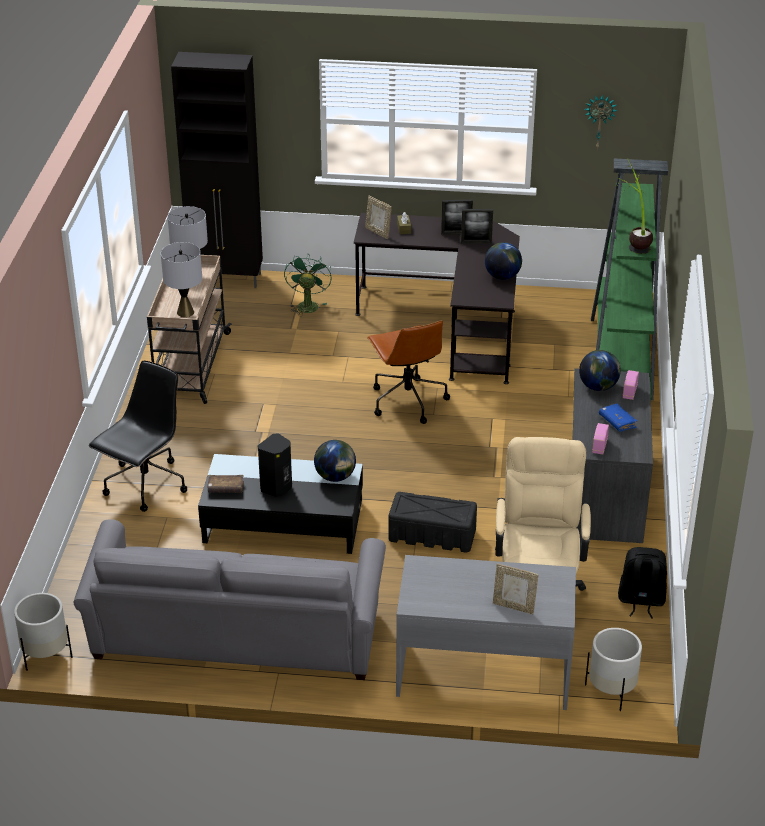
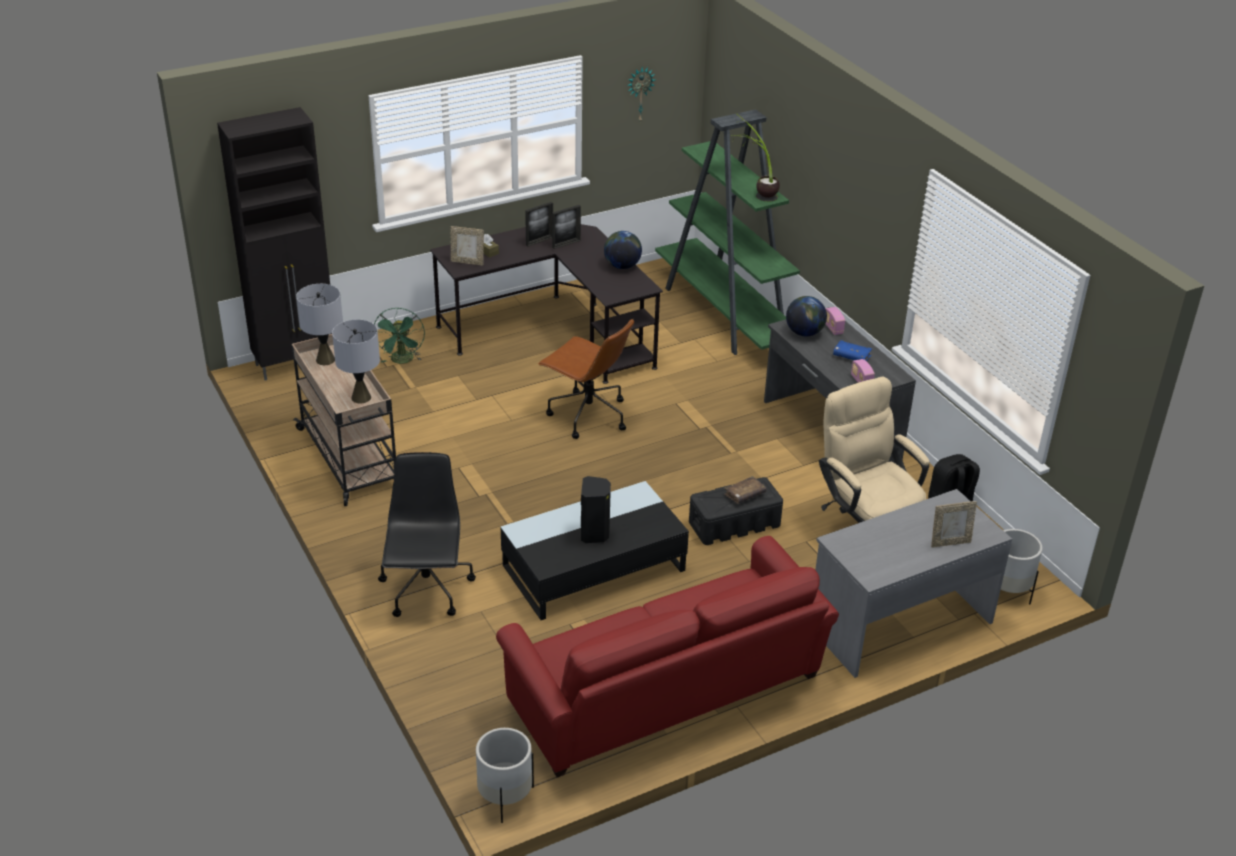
camera: 35 degrees left, 0 degrees up
(225, 488) = (548, 554): brown book -> brown book (744, 494)
(235, 640) = (668, 696): grey sofa -> red sofa
(307, 304) = (402, 361): green fan -> green fan turned 150 degrees counterclockwise
(335, 477) = (635, 502): globe -> none

